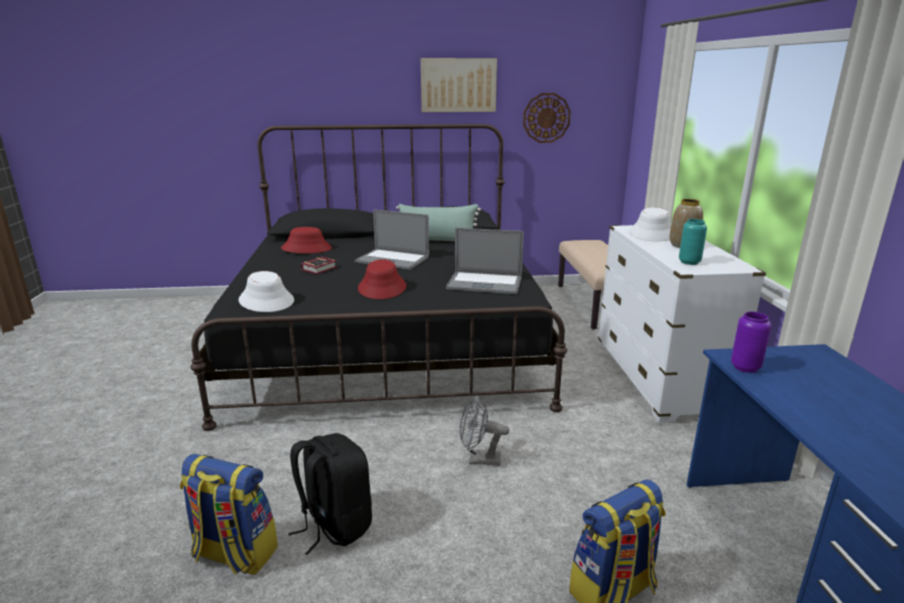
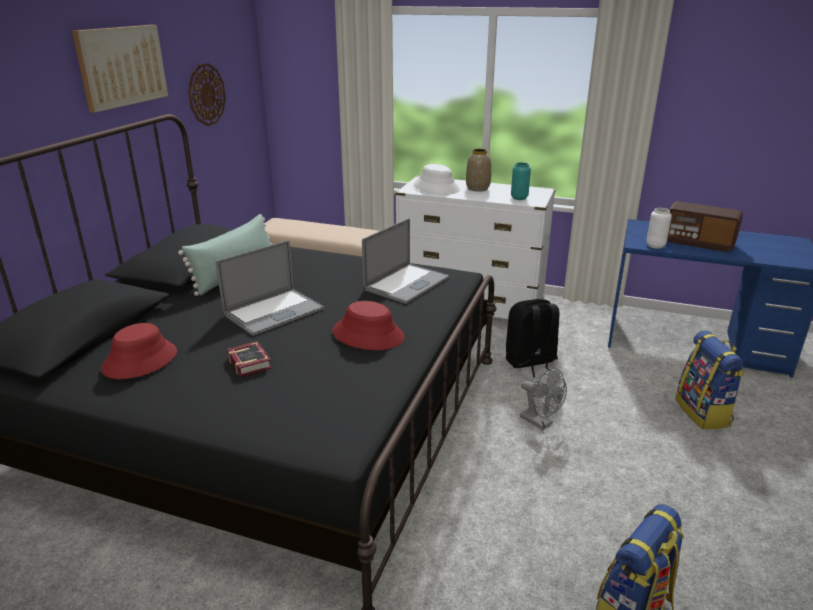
camera: 65 degrees left, 5 degrees up
(267, 300) = (339, 417): white hat -> none
(334, 525) = (606, 533): black backpack -> black backpack (530, 362)
(479, 459) = (540, 422): grey fan -> grey fan turned 75 degrees counterclockwise
(745, 367) = (655, 246): purple vase -> white vase
(820, 398) = (698, 243): none -> radio

